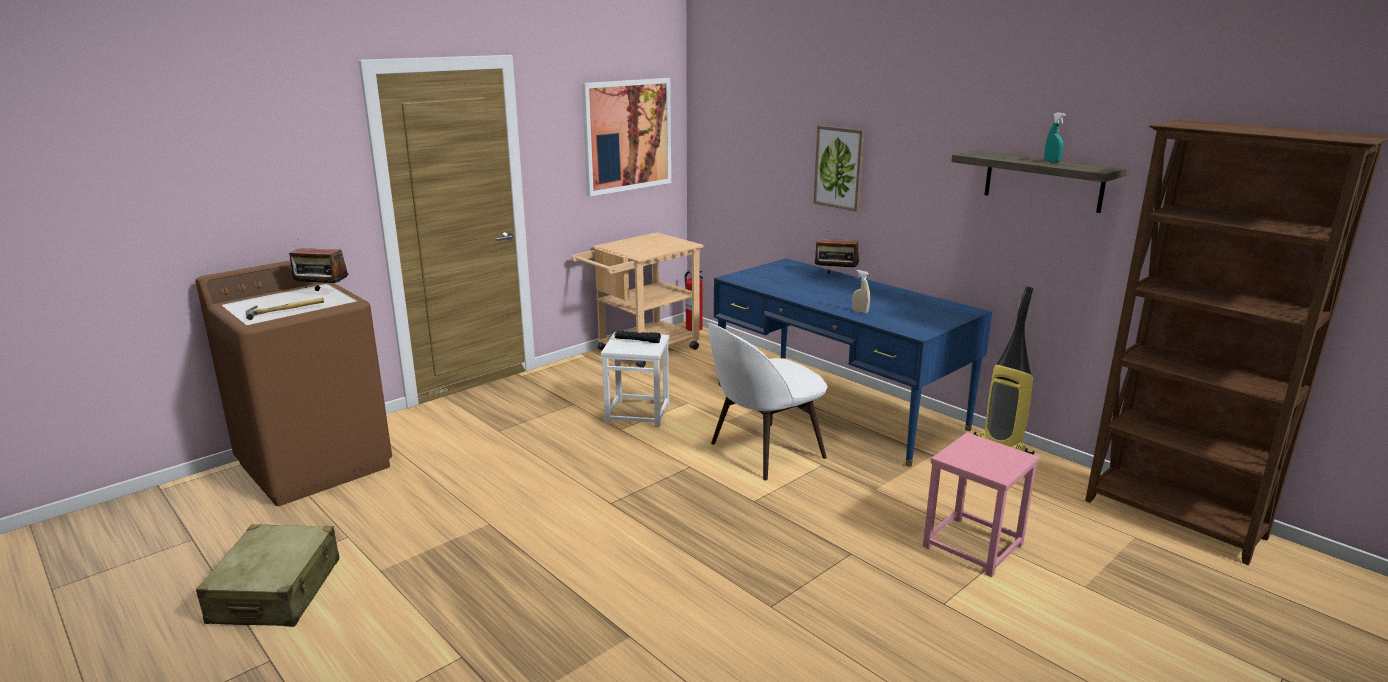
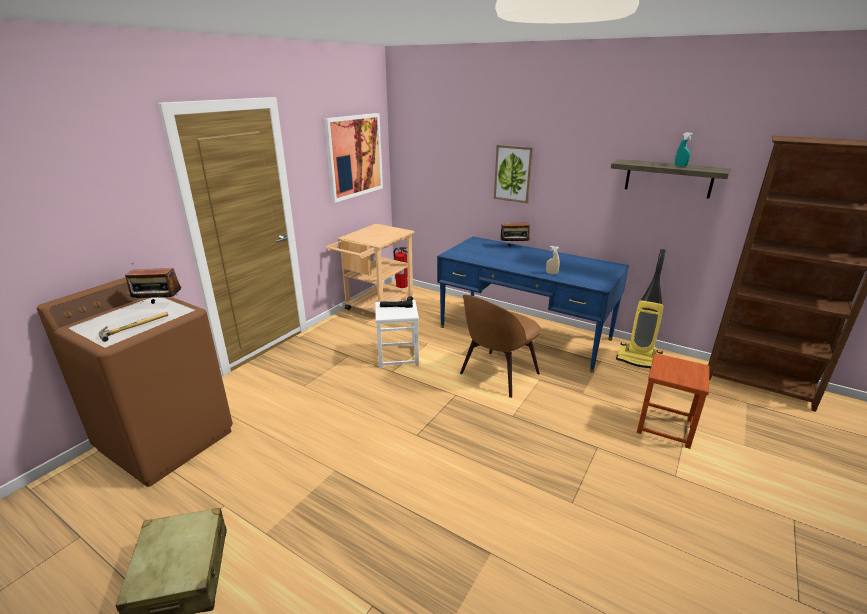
camera: 15 degrees left, 5 degrees up
(763, 451) = (497, 375): white chair -> brown chair
(972, 546) = (664, 426): pink stool -> brown stool

